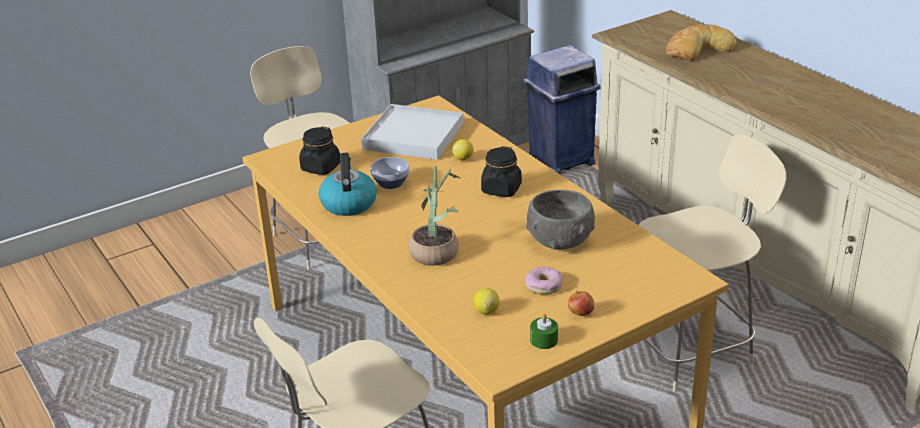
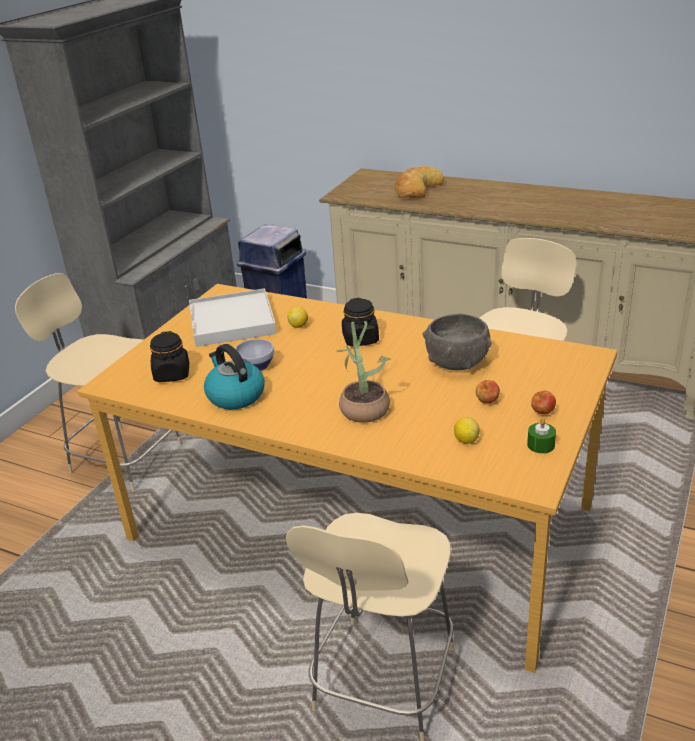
camera: 30 degrees left, 0 degrees up
(544, 285) = (487, 402): donut -> apple

